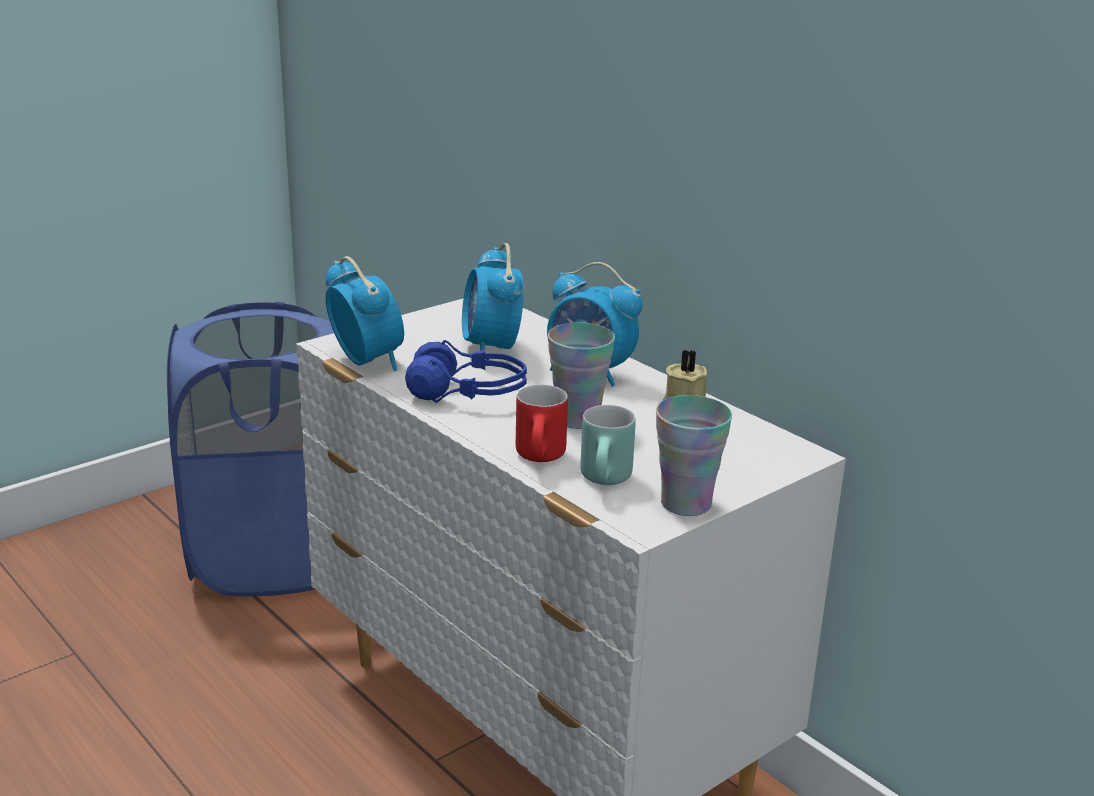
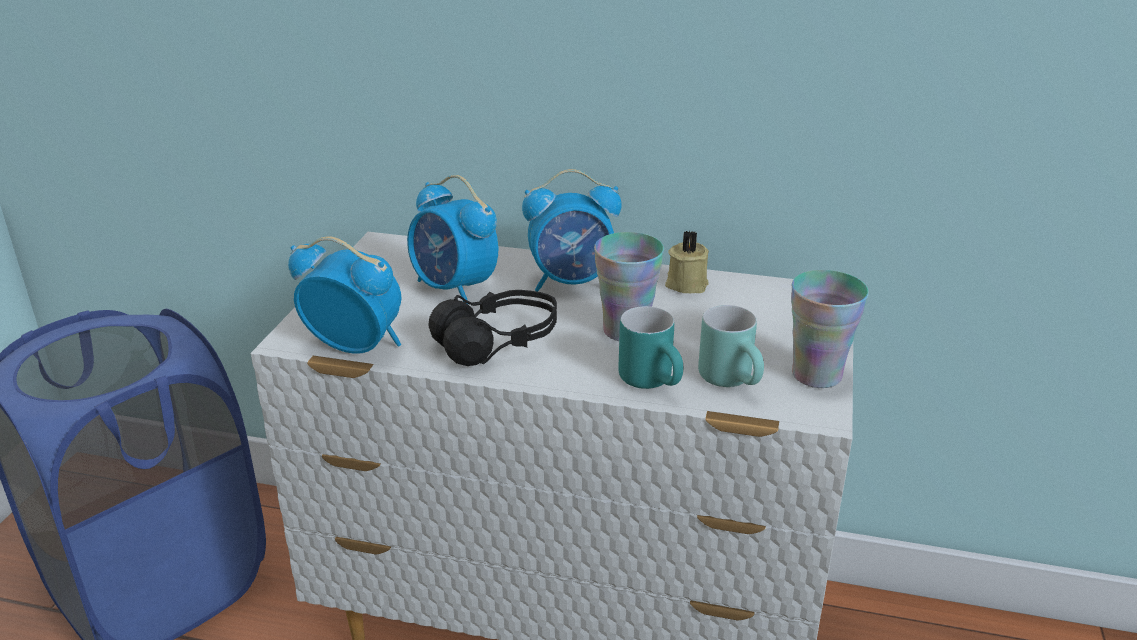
camera: 35 degrees left, 5 degrees up
(467, 393) = (498, 342): blue headphones -> black headphones
(543, 459) = (655, 382): red mug -> turquoise mug

